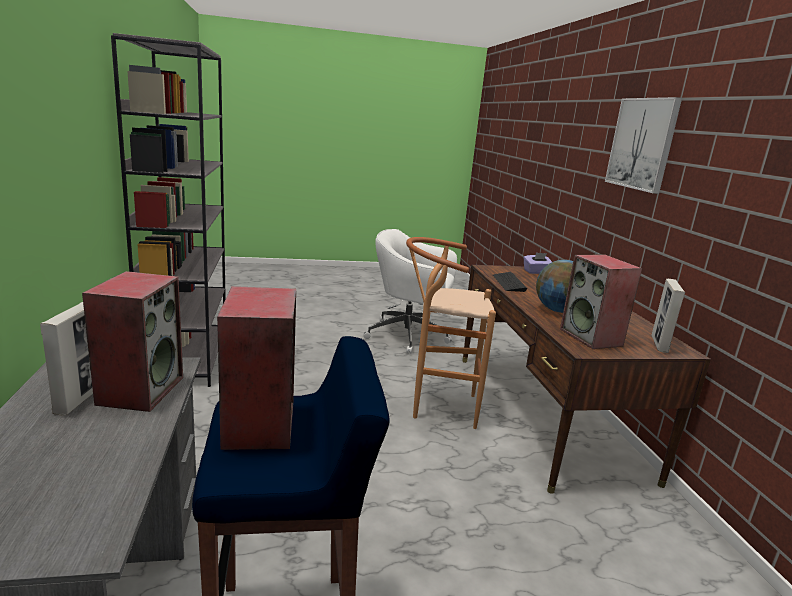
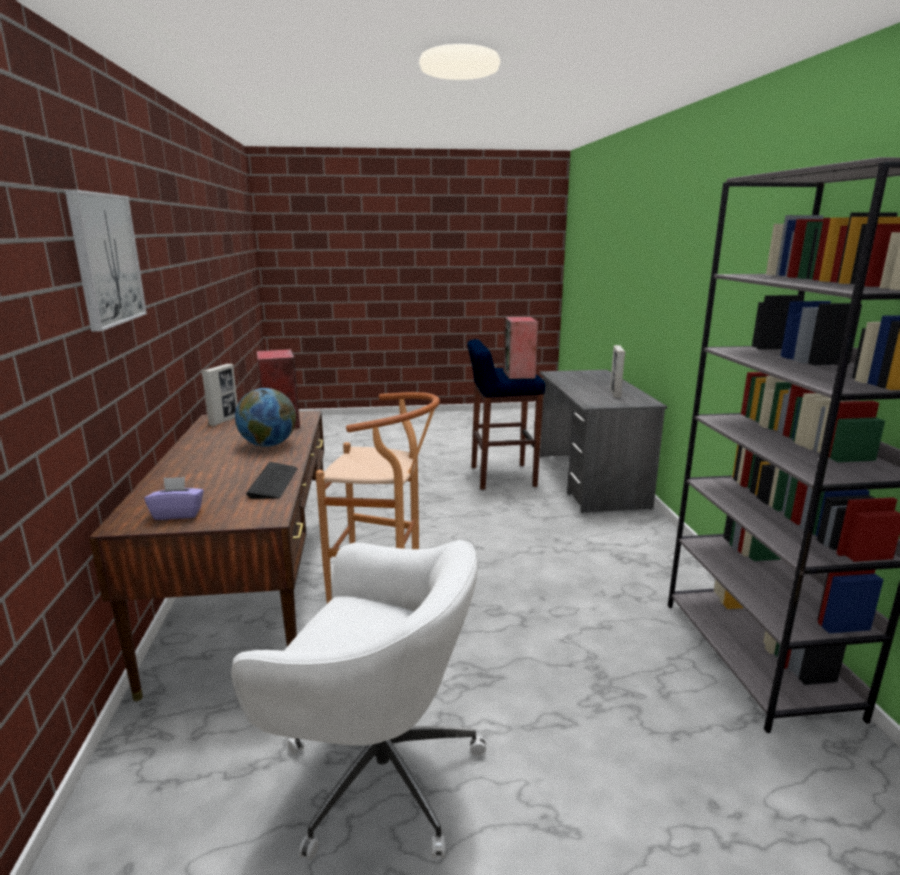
camera: 175 degrees left, 0 degrees up
(140, 390) = (593, 396): speaker -> none

